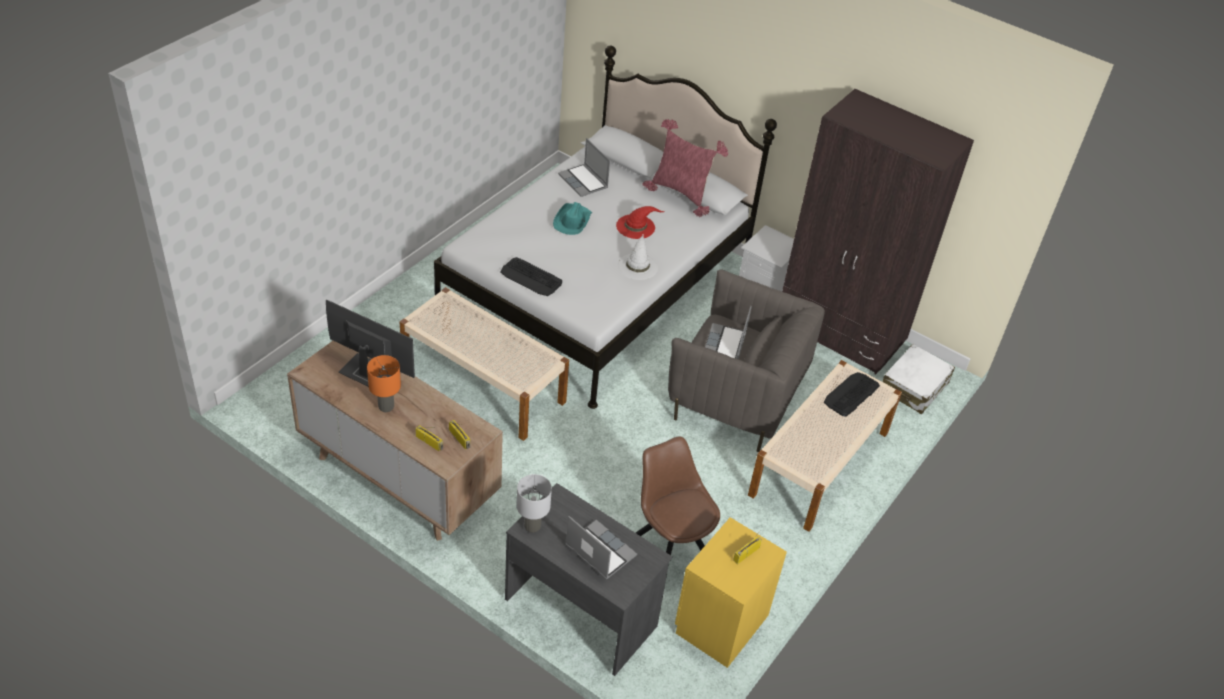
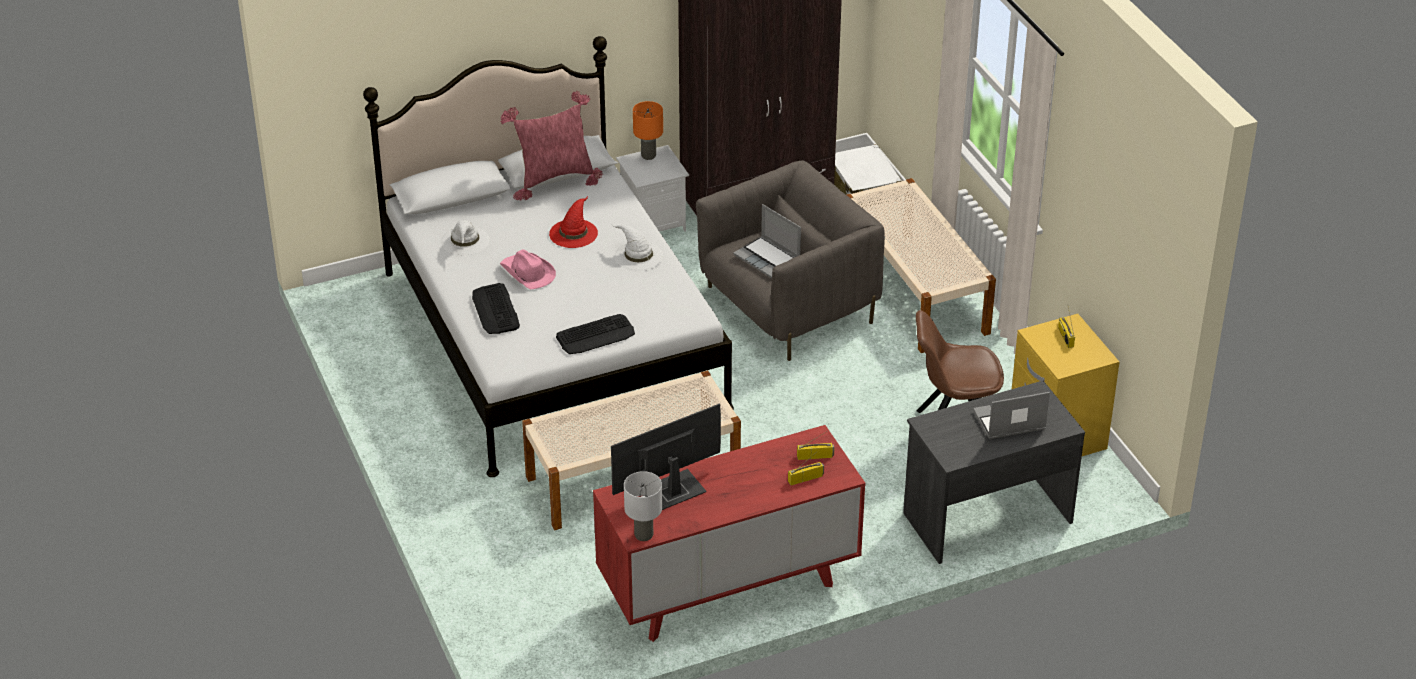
camera: 55 degrees left, 5 degrees down
(385, 407) = (733, 494): orange table lamp -> orange table lamp (648, 157)
(398, 480) = (728, 589): green dresser -> red dresser
(533, 526) = (952, 452): white table lamp -> white table lamp (643, 535)
(572, 221) = (527, 273): turquoise hat -> pink hat
(584, 182) = (465, 241): laptop -> white hat
(851, 394) = (893, 209): keyboard -> keyboard (495, 310)

